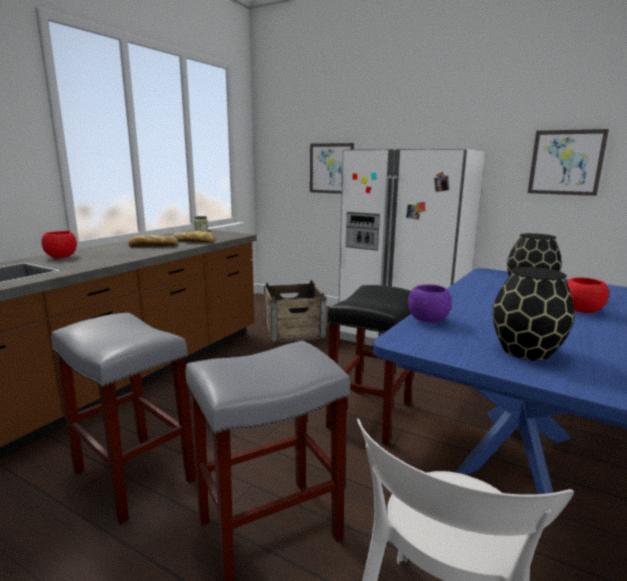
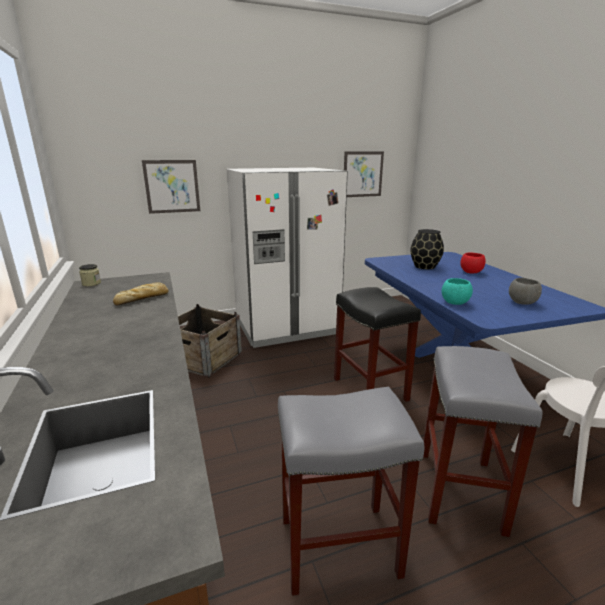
camera: 50 degrees left, 5 degrees up
(61, 256) = (61, 378): red bowl -> none
(152, 246) = (121, 319): bread -> none
(428, 320) = (455, 303): purple bowl -> turquoise bowl
(526, 351) = (521, 302): black vase -> grey bowl

